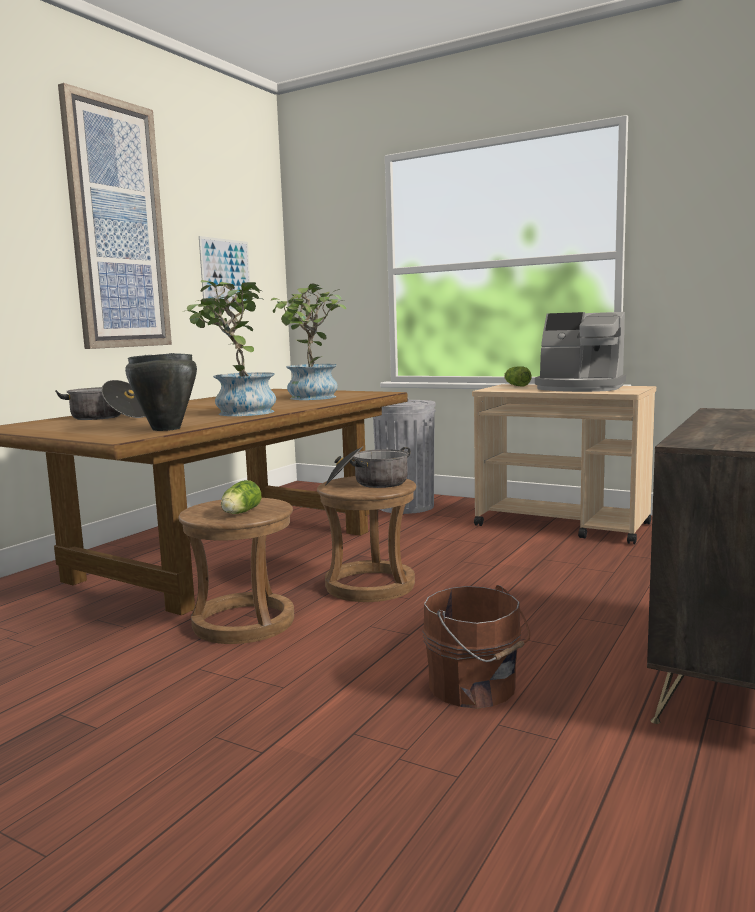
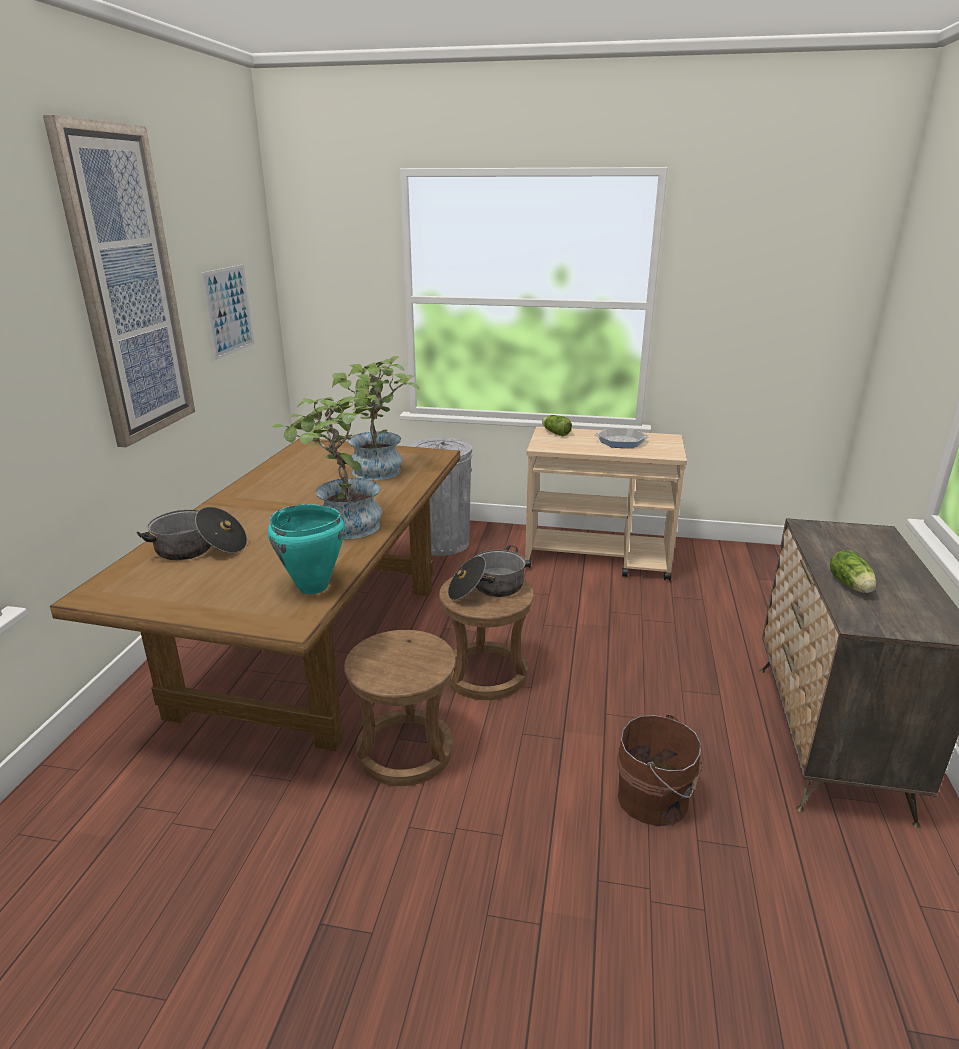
camera: 20 degrees left, 15 degrees up
(166, 429) = (313, 587): black cooking pot -> turquoise cooking pot
(239, 513) = (410, 666): lettuce -> lettuce (851, 586)
(579, 388) = (621, 442): coffee machine -> frying pan

